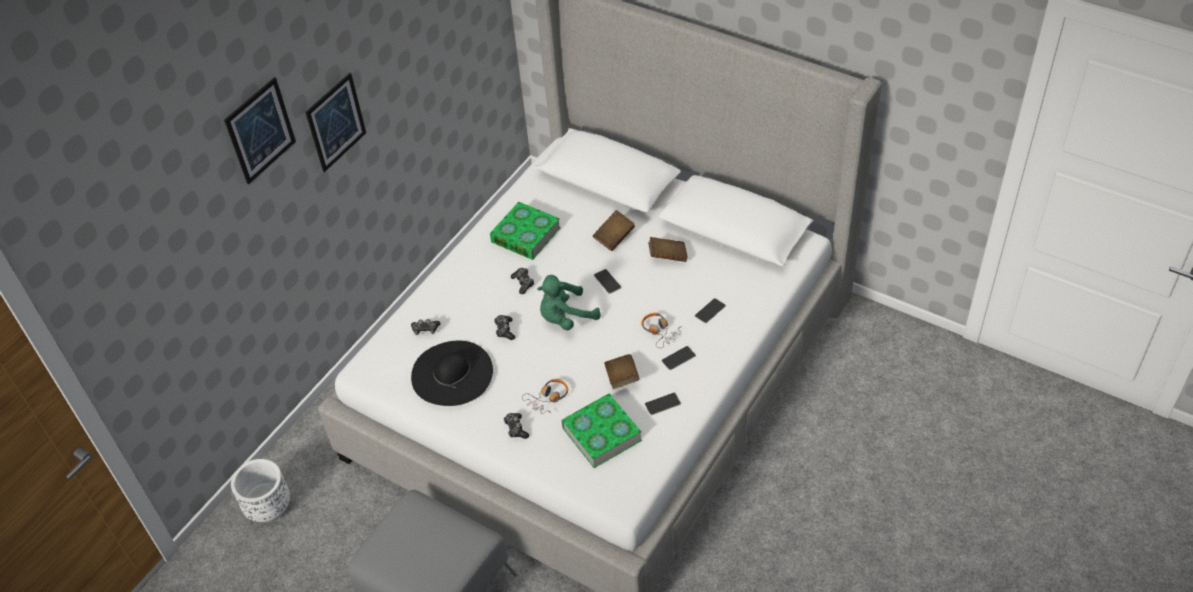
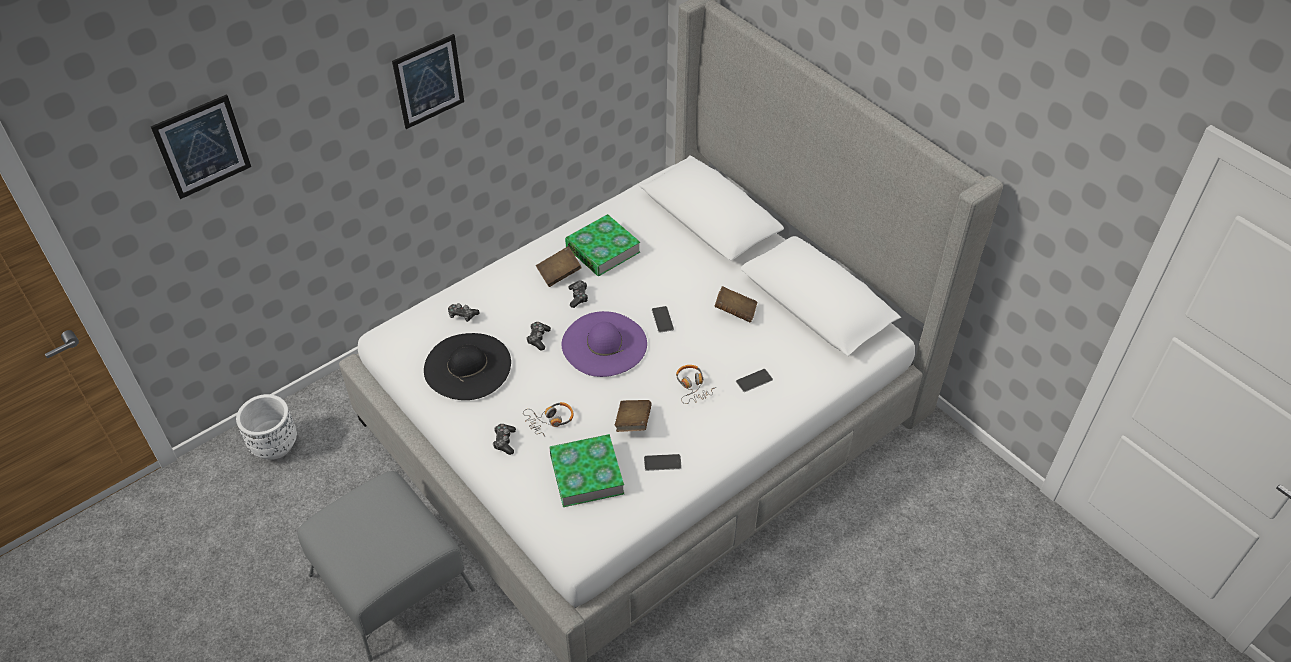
camera: 15 degrees right, 0 degrees up
(260, 130) = (333, 66): picture -> picture (202, 147)
(565, 318) = (604, 344): green plush toy -> purple hat
(614, 237) = (689, 277): brown book -> brown book (559, 274)
(678, 358) = (700, 420): phone -> none

